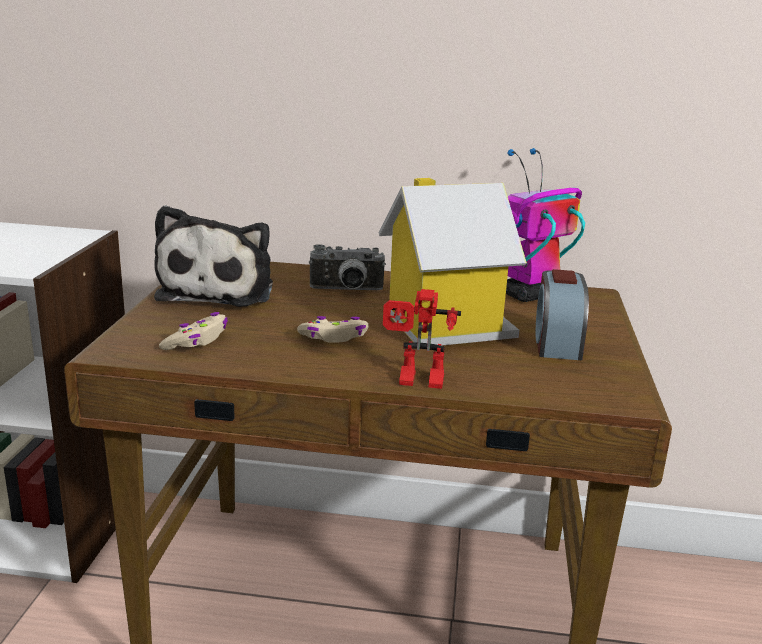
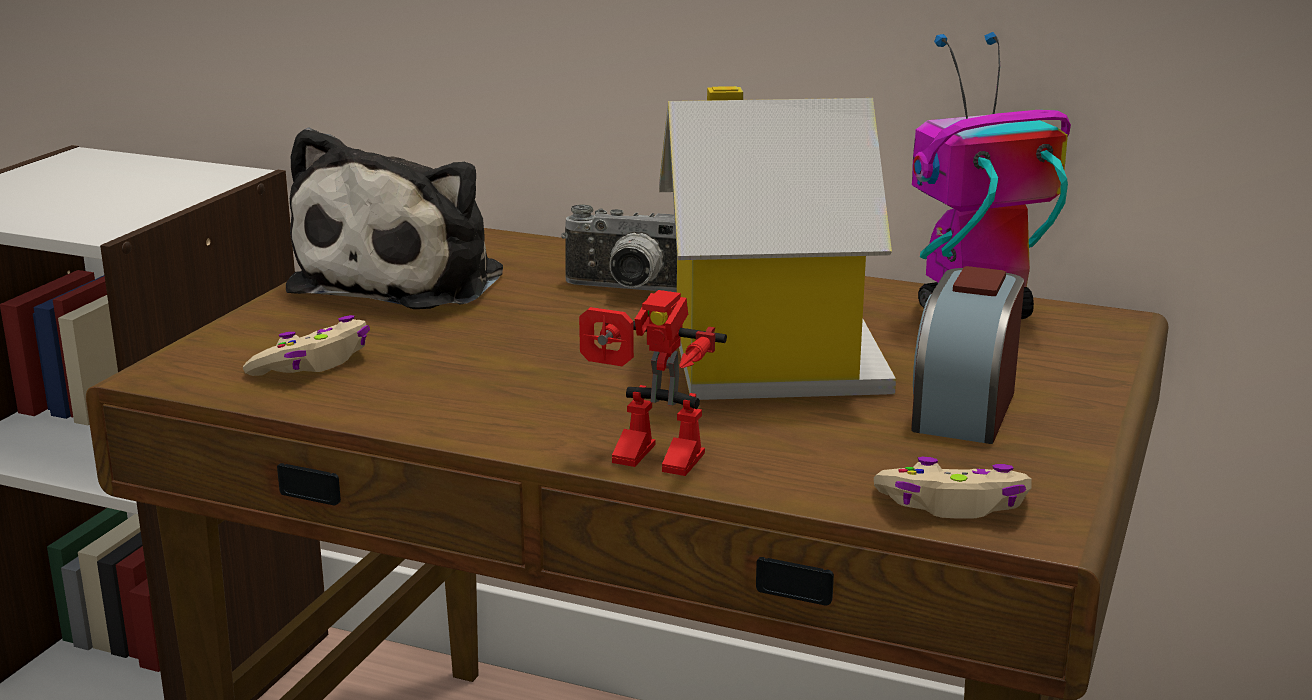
camera: 15 degrees right, 0 degrees up
(334, 338) = (551, 373): beige game controller -> beige game controller (954, 505)

